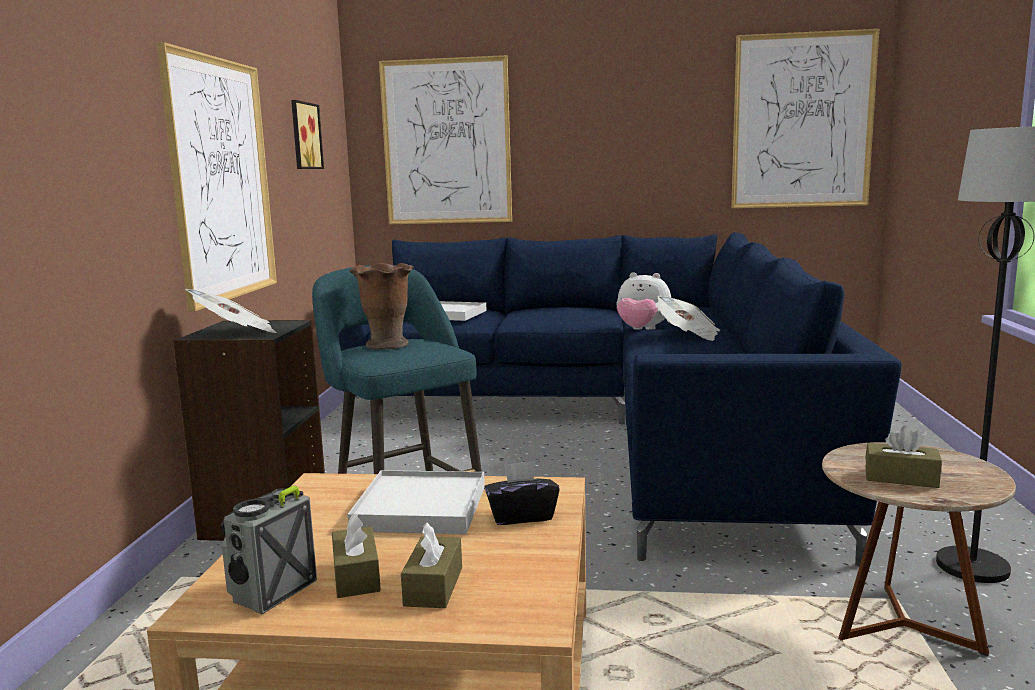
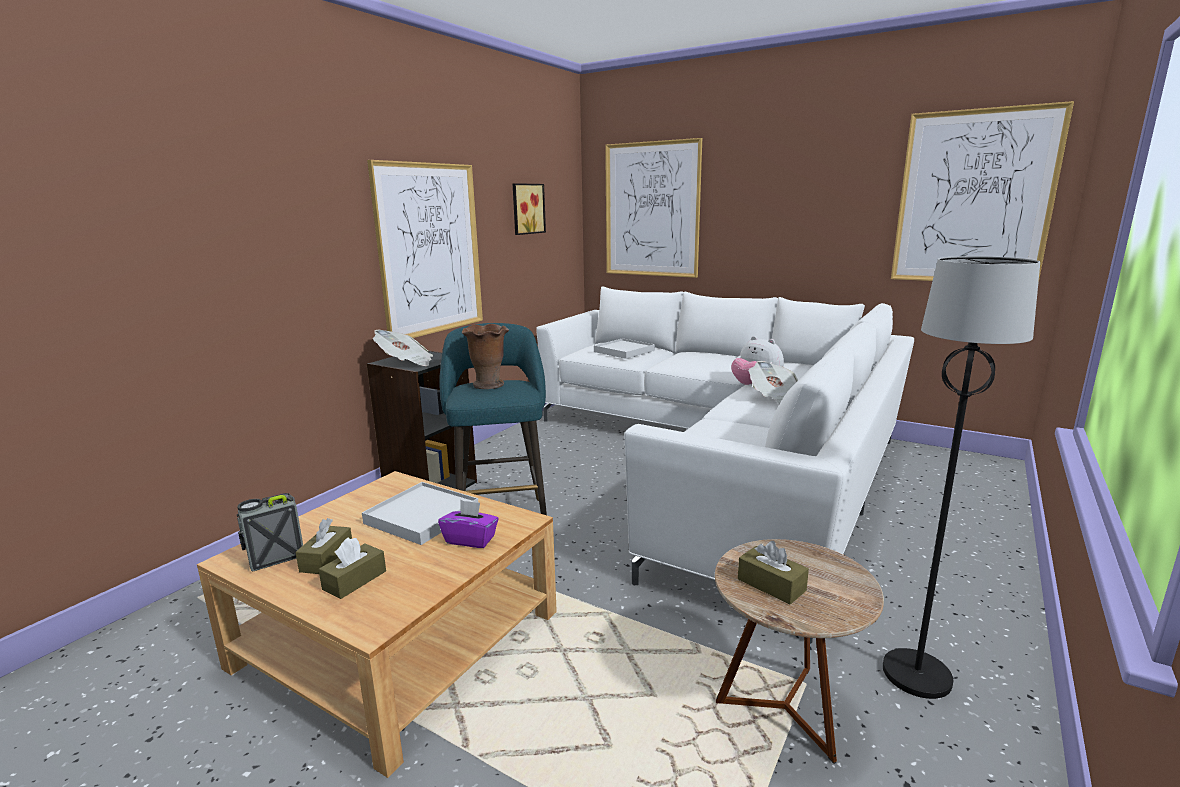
camera: 25 degrees right, 5 degrees up
(521, 516) = (470, 539): black tissue box -> purple tissue box
(612, 428) = (727, 462): blue sofa -> white sofa

